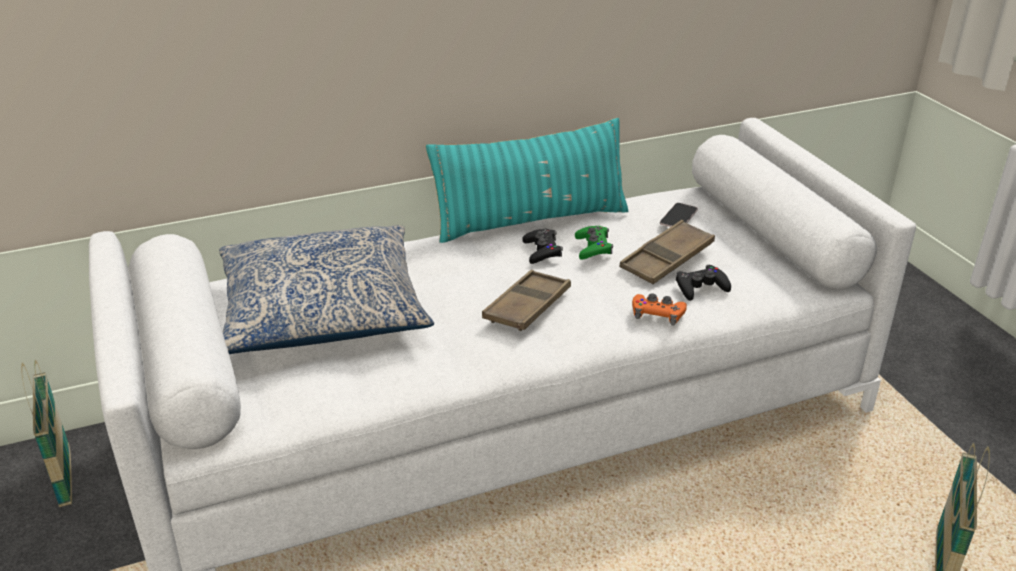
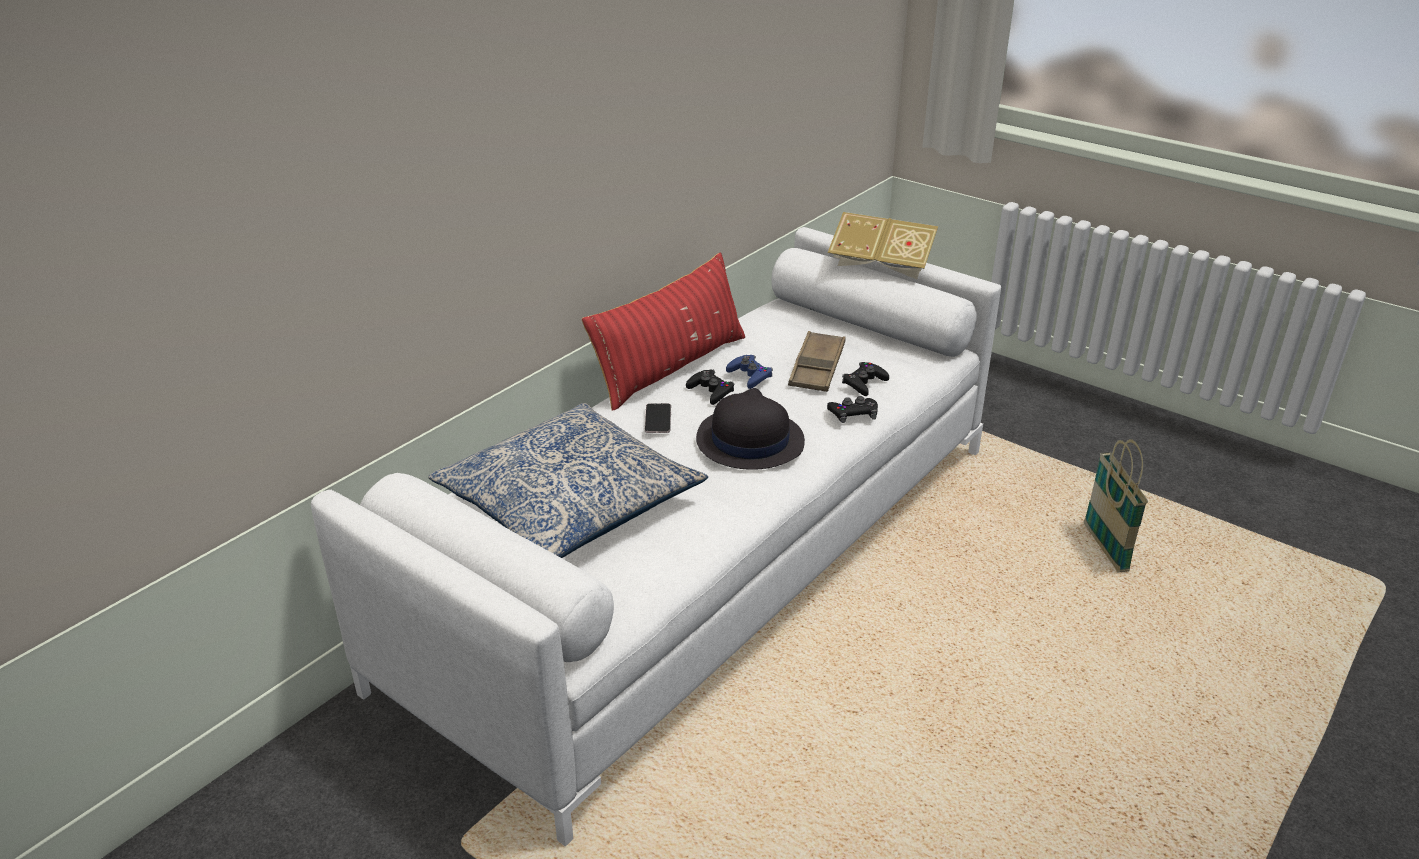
camera: 30 degrees left, 0 degrees up
(65, 478) = (326, 778): basket -> none
(527, 306) = (749, 441): brown tray -> black hat
(530, 220) = (671, 368): turquoise pillow -> red pillow
(593, 247) = (750, 375): green game controller -> blue game controller
(657, 313) = (853, 414): orange game controller -> black game controller
(678, 217) = (789, 330): phone -> phone (658, 419)
(798, 172) = (881, 265): none -> book

